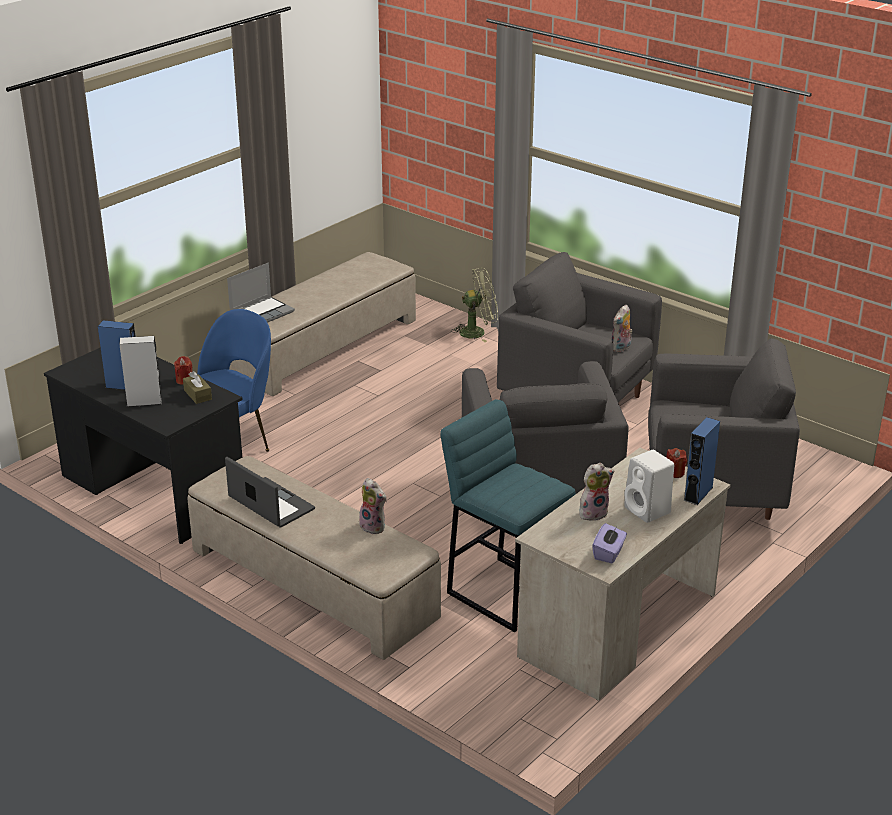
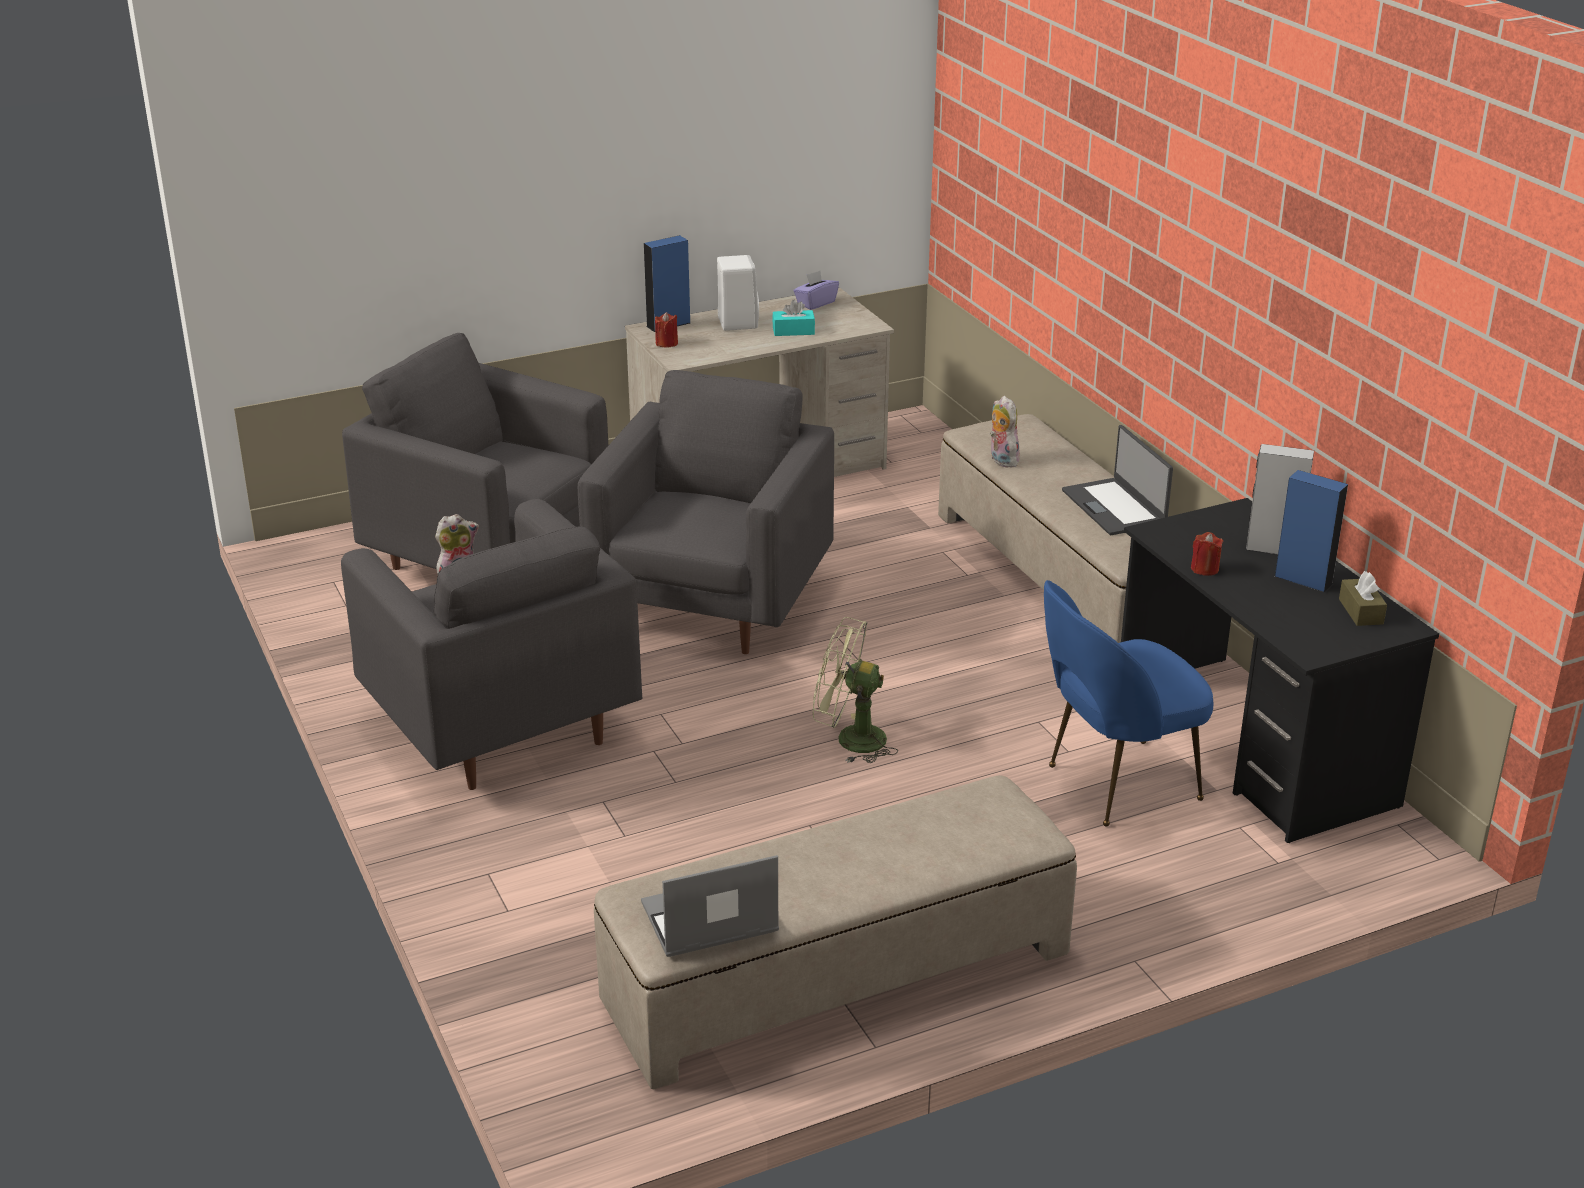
camera: 155 degrees left, 0 degrees up
(197, 395) = (1189, 542): brown tissue box -> brown tissue box (1361, 611)
(262, 313) = (992, 833): laptop -> laptop (708, 921)
(477, 332) = (507, 924): green fan -> green fan (850, 739)
(504, 592) = (849, 521): turquoise stool -> none
(593, 512) = (793, 331): plush toy -> turquoise tissue box

